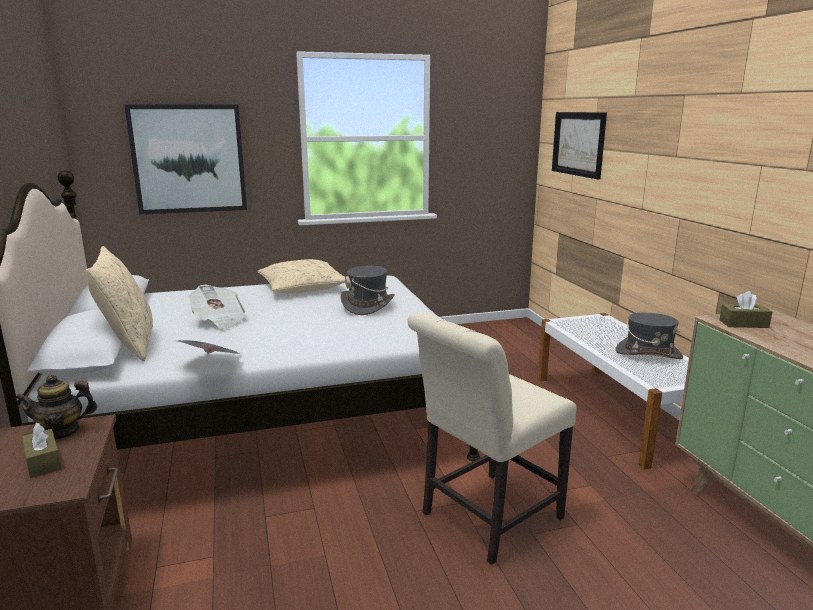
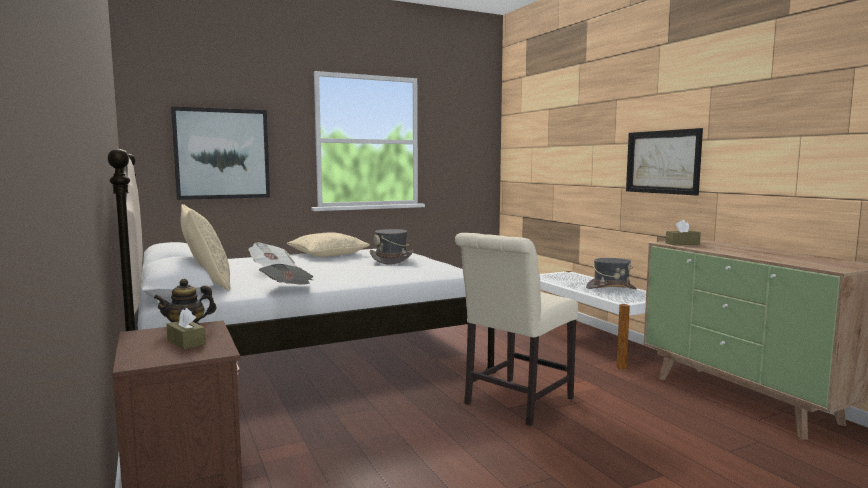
camera: 10 degrees left, 10 degrees down
(578, 144) = (535, 145): picture -> picture (662, 162)

